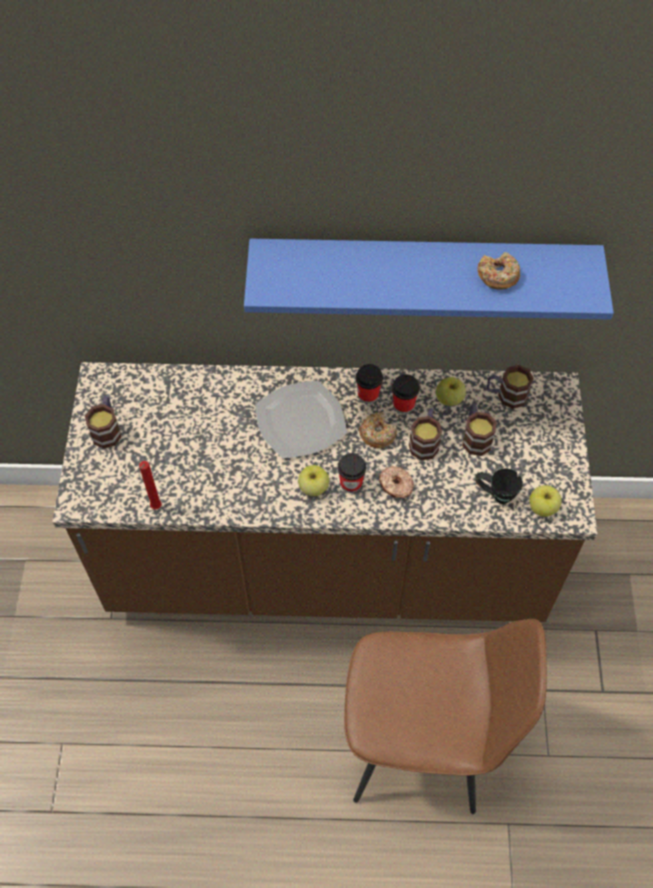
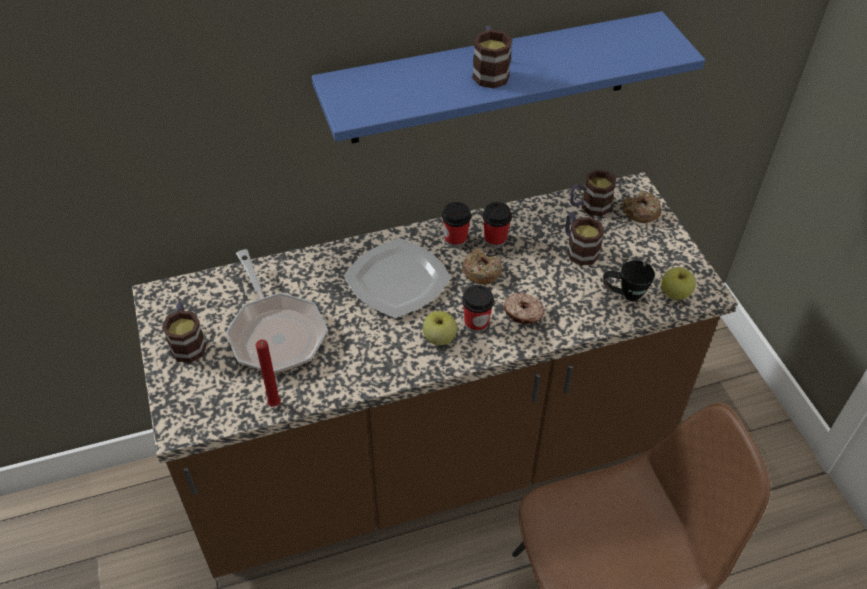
camera: 20 degrees left, 10 degrees down
(180, 441) = (275, 332): none -> frying pan
(425, 441) = (532, 266): mug -> mug (489, 72)
(449, 399) = (537, 223): apple -> none
(497, 276) = (580, 53): donut -> donut (641, 212)

